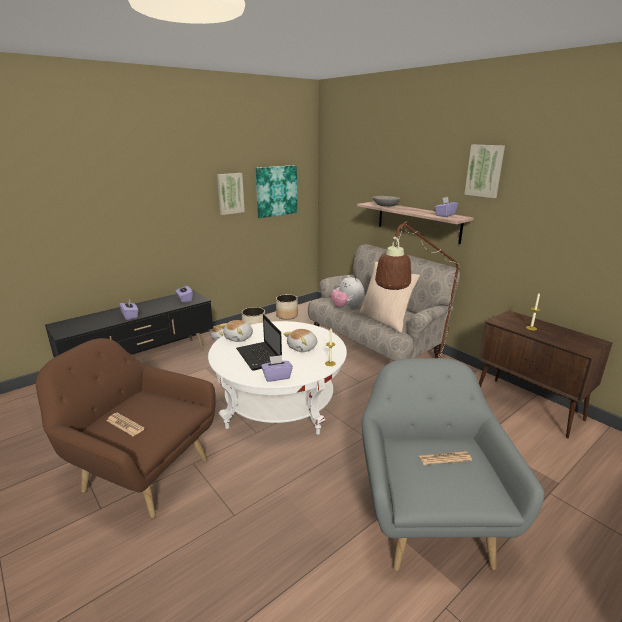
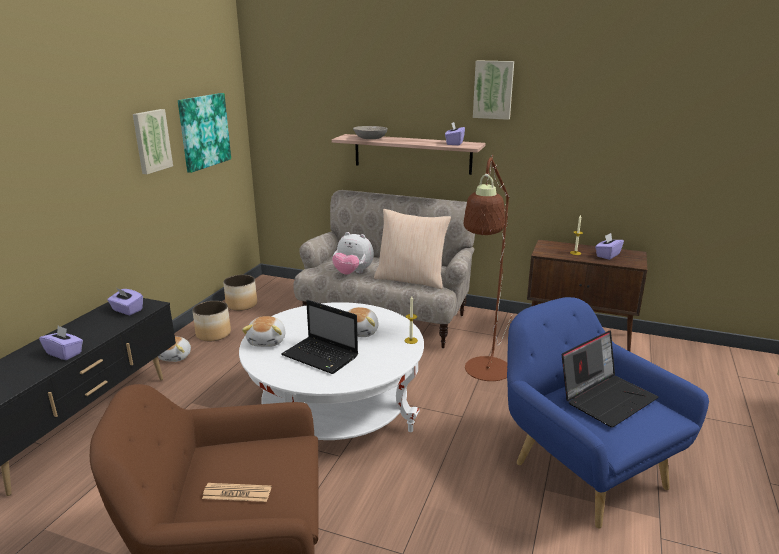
camera: 30 degrees left, 0 degrees up
(276, 376) = (369, 372): purple tissue box -> purple tissue box (607, 255)
(429, 516) = (584, 468): grey armchair -> blue armchair
(444, 458) = (606, 397): newspaper -> laptop

